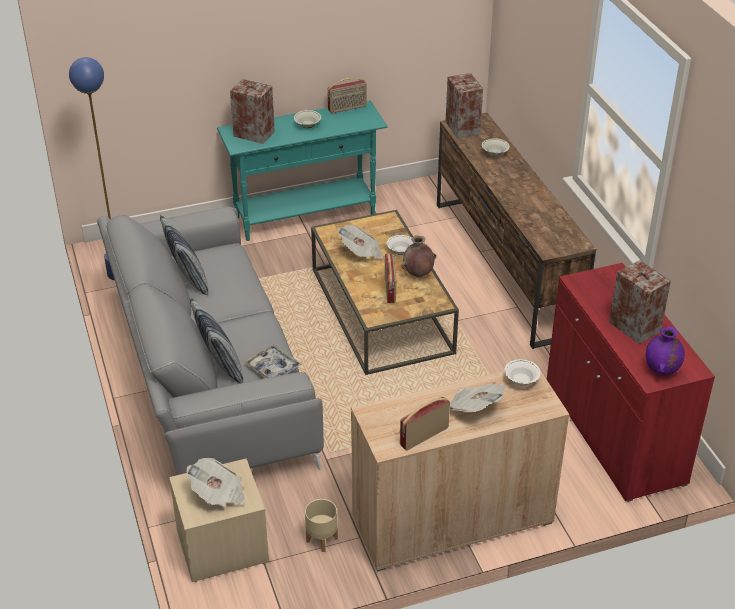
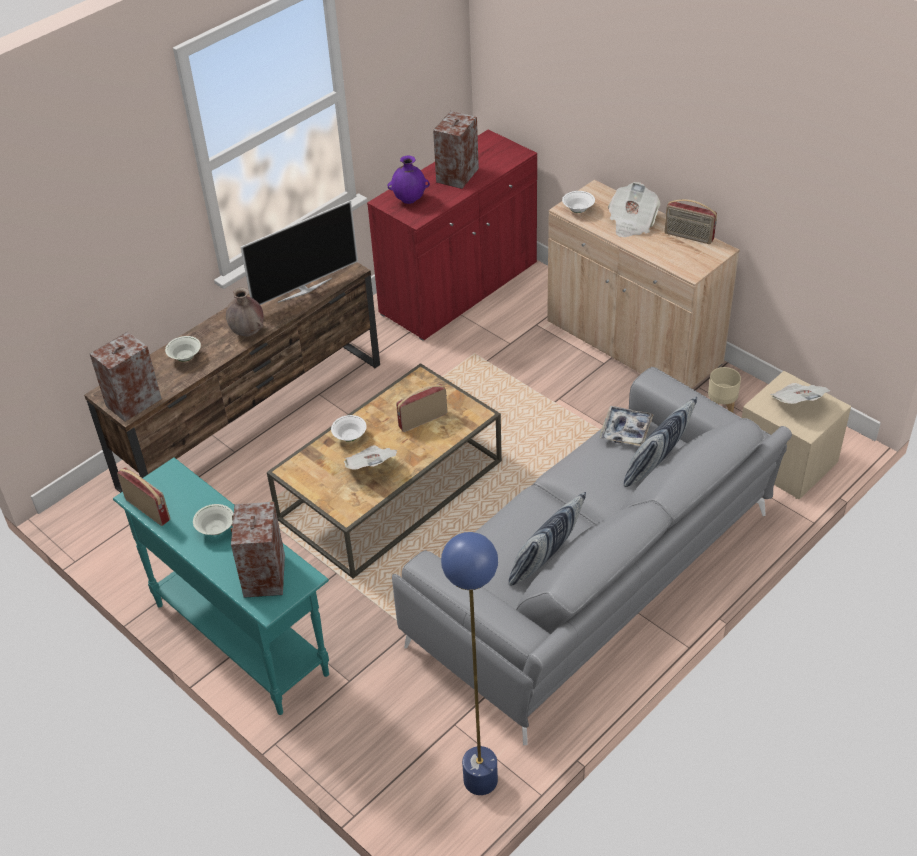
camera: 115 degrees left, 5 degrees up
(418, 274) = (381, 410): brown vase -> brown vase (248, 333)
(538, 221) = (304, 290): none -> television
(661, 371) = (504, 151): purple vase -> purple vase (409, 200)

